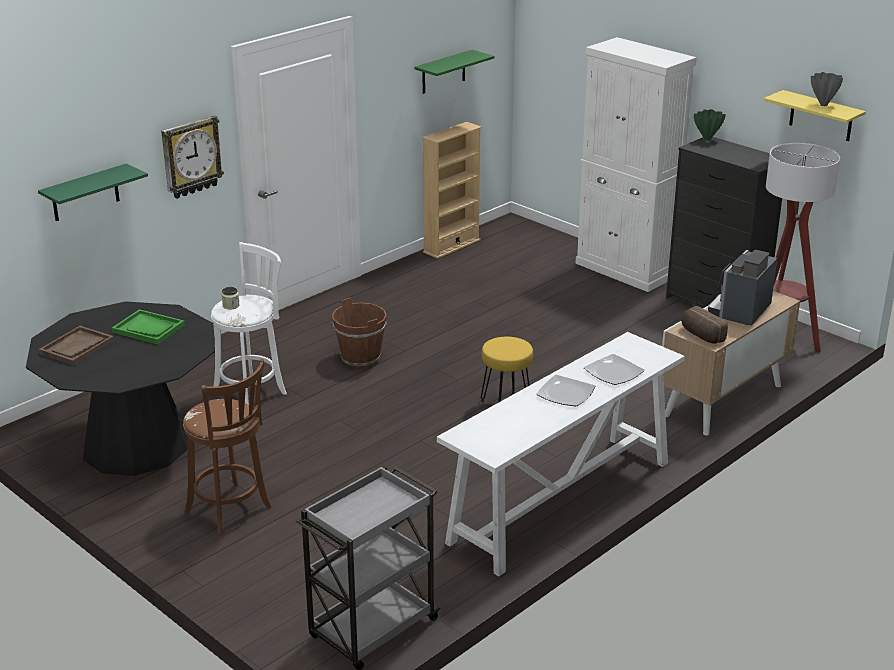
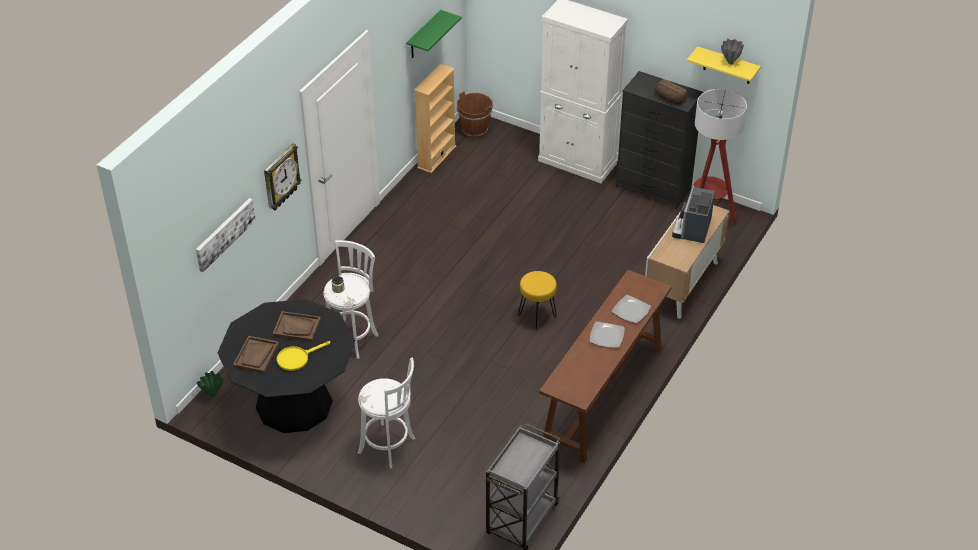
camera: 15 degrees left, 15 degrees up
(85, 193) = (224, 234): green shelf -> picture
(126, 357) = (297, 358): none -> yellow frying pan
(148, 329) = (297, 327): green tray -> brown tray
(231, 510) = (389, 447): brown stool -> white stool
(360, 358) = (416, 290): brown bucket -> brown bucket (474, 129)
(560, 502) = (602, 396): white console table -> brown console table
(701, 335) = (673, 258): bread -> bread (669, 99)
(708, 139) = (640, 77): green vase -> green vase (213, 395)

